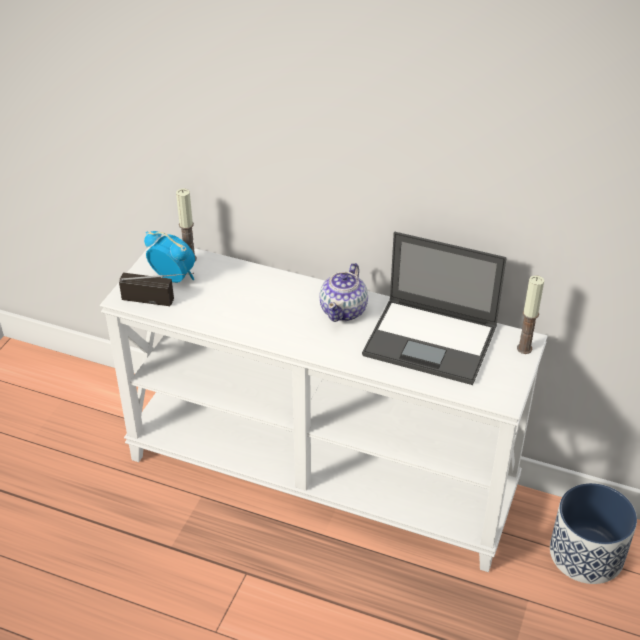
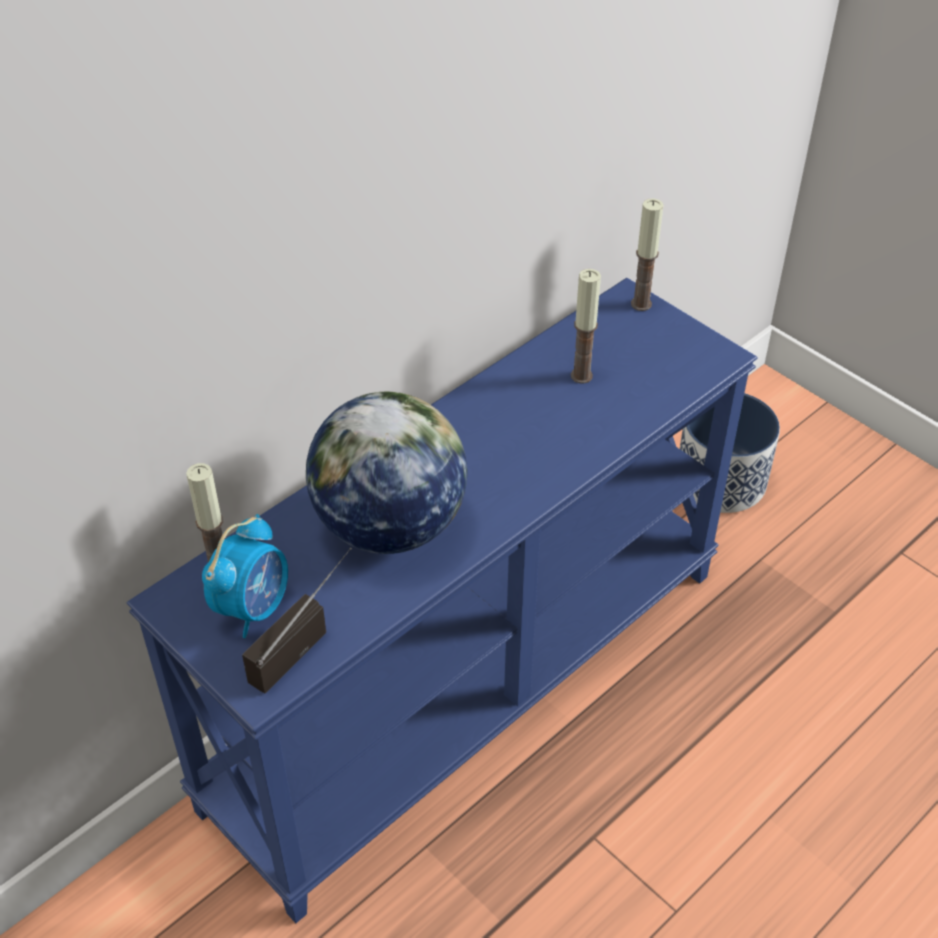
camera: 65 degrees left, 5 degrees up
(173, 277) = (253, 607): alarm clock -> alarm clock turned 150 degrees clockwise
(256, 304) = (389, 526): none -> globe
(322, 474) = (467, 682): white console table -> blue console table
(344, 310) = (467, 436): teapot -> none
(432, 341) = (581, 376): laptop -> candle

